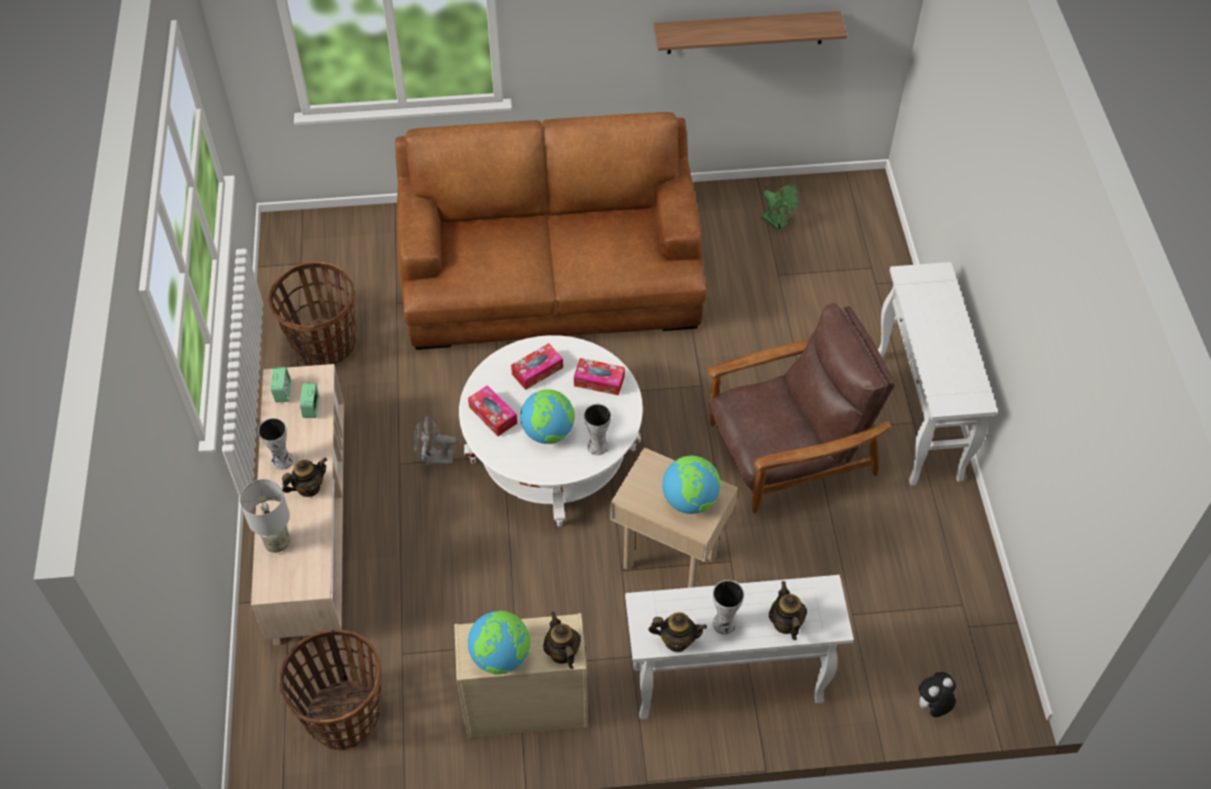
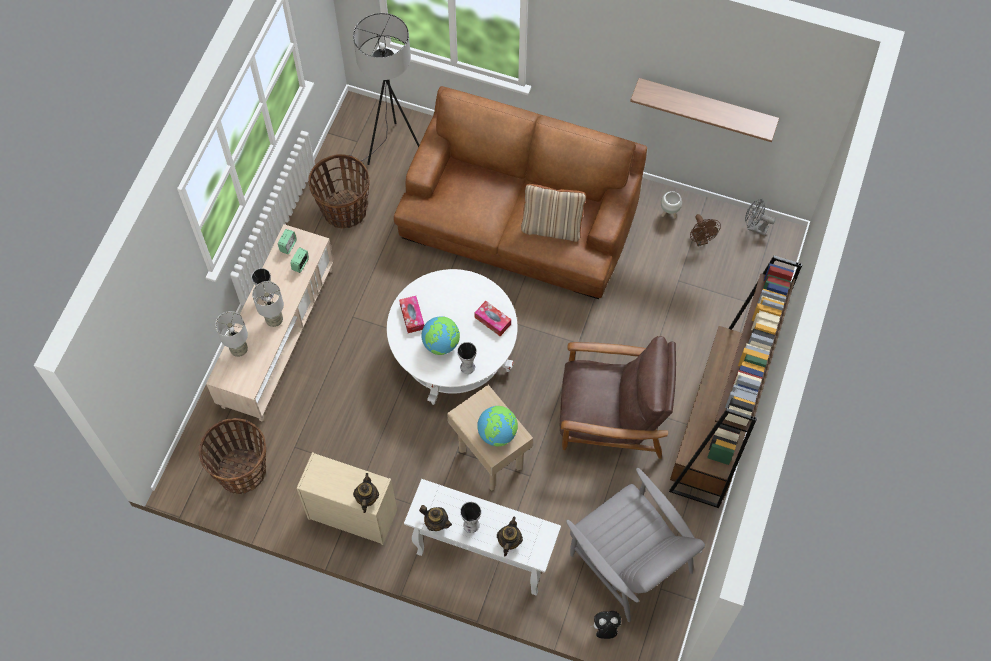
camera: 25 degrees right, 10 degrees up
(308, 487) = (274, 320): teapot -> grey table lamp
(352, 259) = (392, 151): none -> grey floor lamp
(434, 459) = (376, 323): grey fan -> grey fan (754, 227)
(501, 656) = (329, 485): globe -> none
(537, 371) = (456, 296): tissue box -> none
(613, 251) = (552, 227): none -> beige pillow
(725, 209) = (669, 213): none -> white planter
(777, 223) = (701, 240): green fan -> brown fan
(910, 608) = (629, 559): none -> grey armchair
(919, 417) = (715, 429): white console table -> brown bookcase

